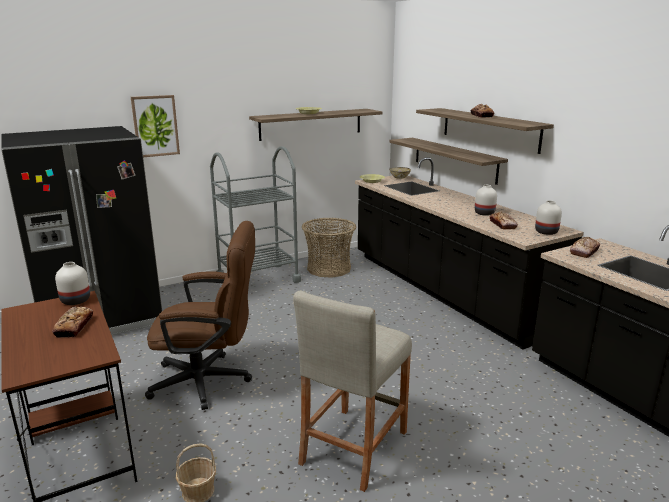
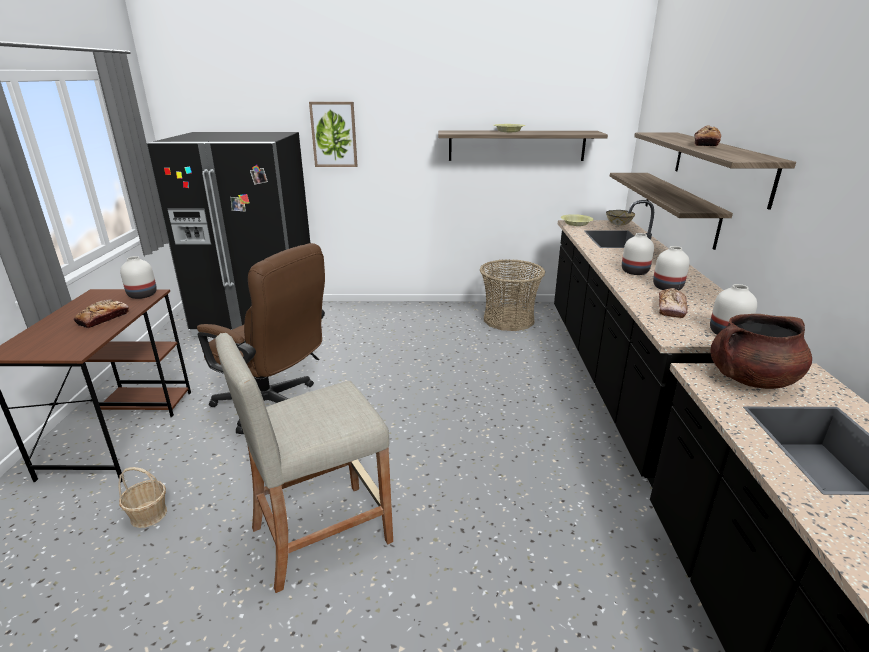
camera: 30 degrees right, 5 degrees up
(258, 279) = (425, 314): grey cart -> none
(454, 207) = (635, 272): none -> white vase
(584, 252) = (751, 379): bread -> brown cooking pot

